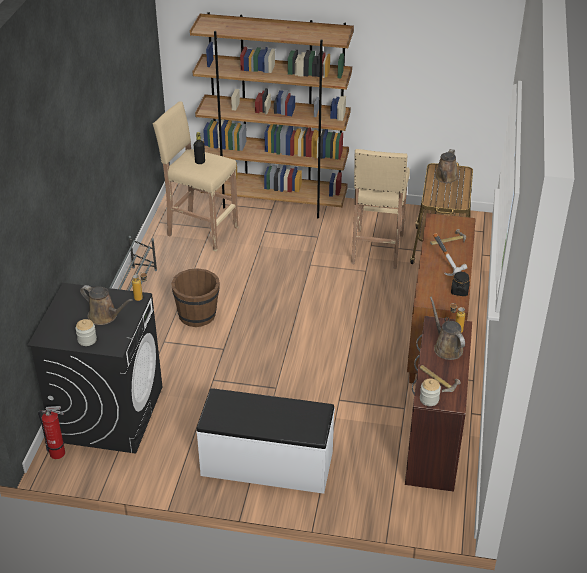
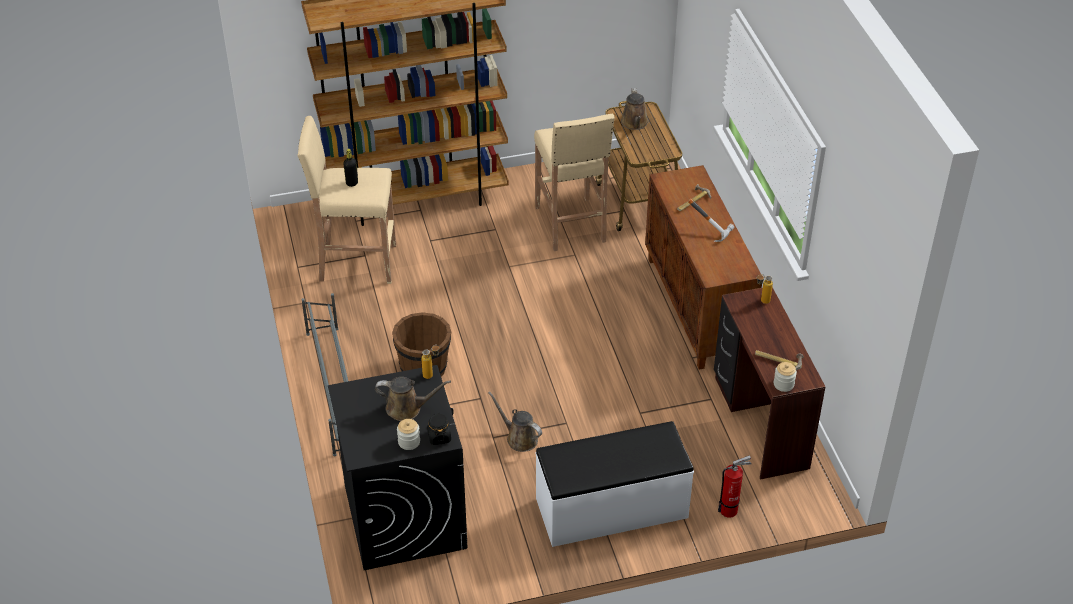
camera: 25 degrees left, 5 degrees up
(59, 453) = (383, 580): fire extinguisher -> fire extinguisher (731, 510)
(446, 347) = (765, 323): brown watering can -> brown watering can (519, 438)
(459, 291) = (740, 256): black jar -> black jar (439, 437)

